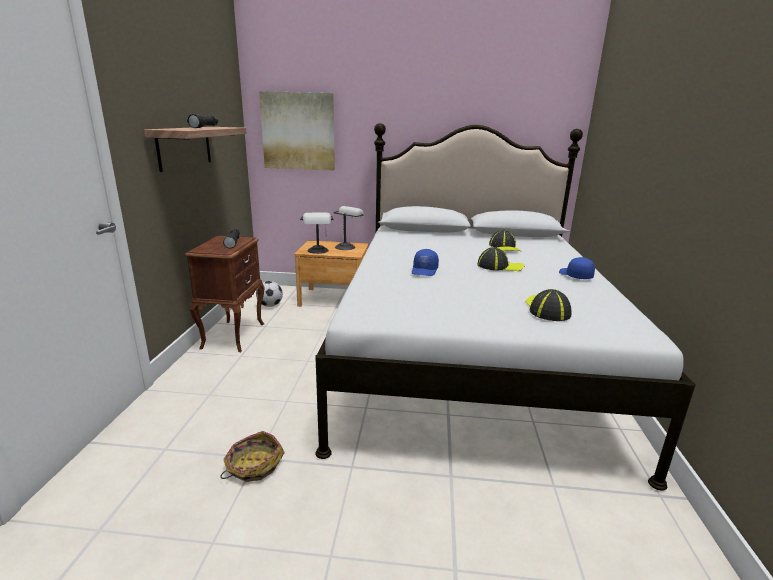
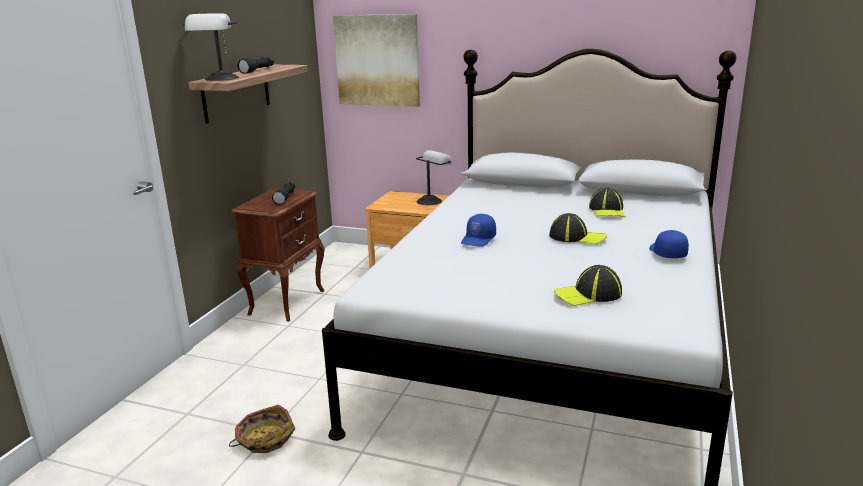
camera: 15 degrees right, 0 degrees up
(270, 305) = (338, 269): football -> none
(318, 251) = (394, 206): table lamp -> table lamp (220, 79)
(546, 309) = (588, 294): cap -> cap turned 120 degrees counterclockwise

